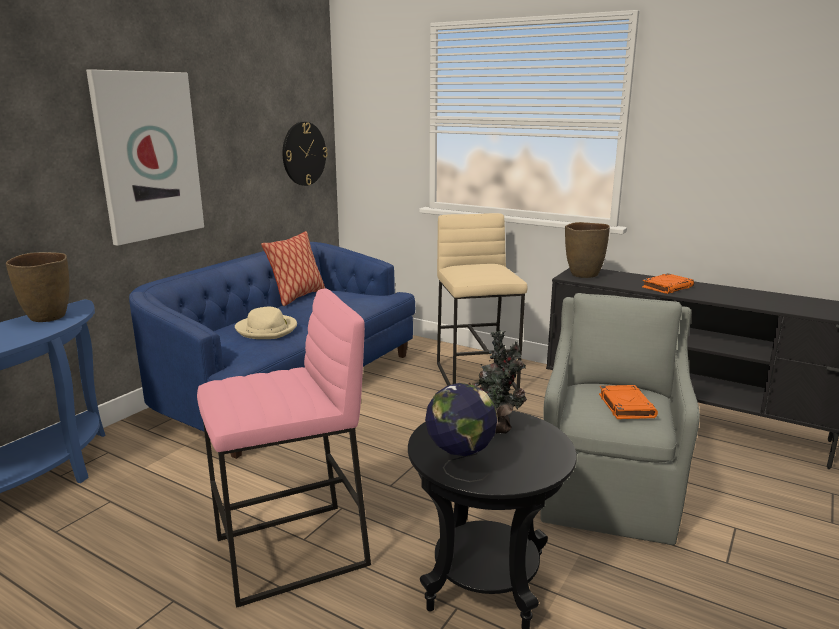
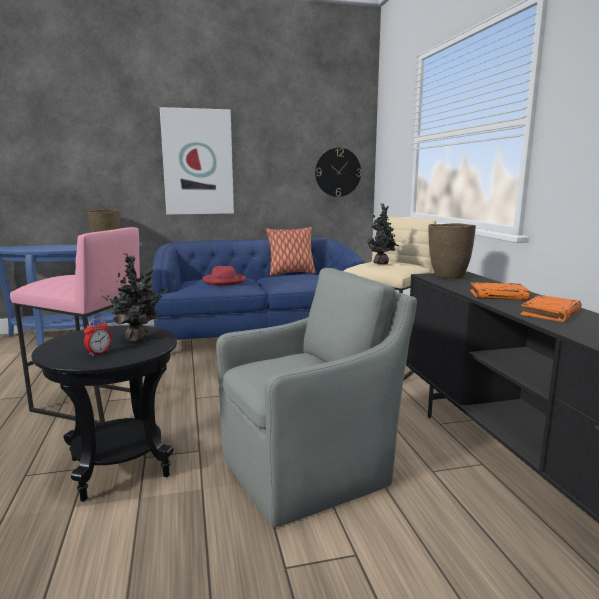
camera: 45 degrees right, 5 degrees down
(267, 329) = (224, 281): beige hat -> red hat
(460, 467) = (63, 345): globe -> none
(485, 270) = (382, 263): none -> potted plant
(519, 456) = (99, 353): none -> alarm clock
(625, 406) = (283, 371): orange book -> orange book (550, 312)

